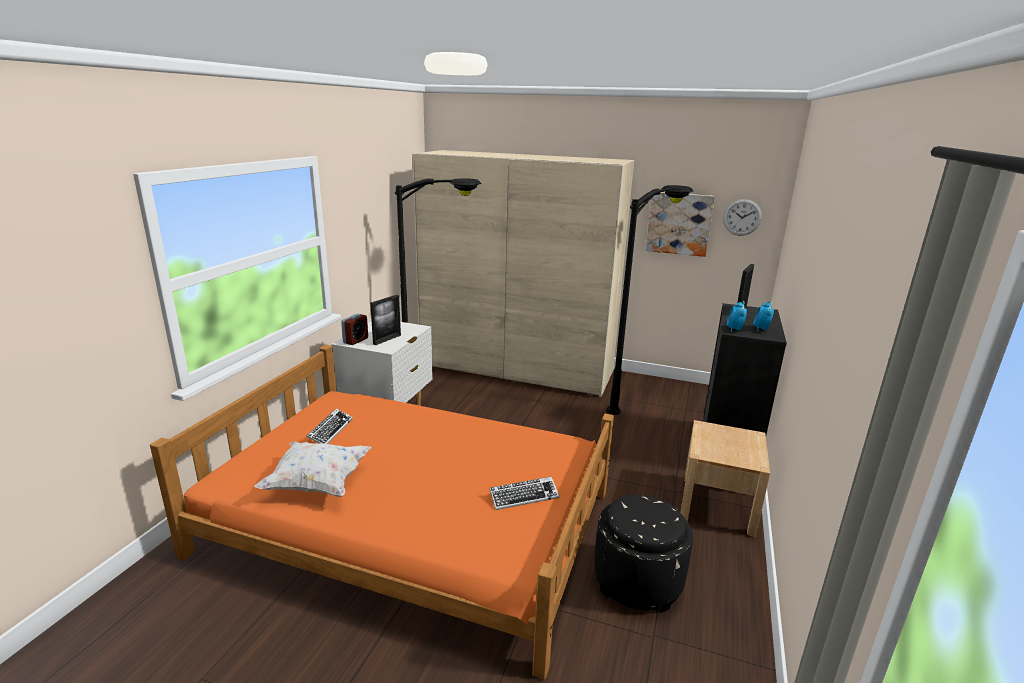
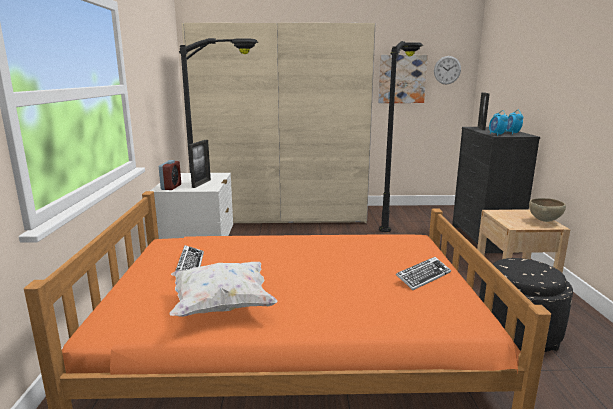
camera: 20 degrees left, 5 degrees down
(752, 453) = (544, 221): none -> brown bowl

